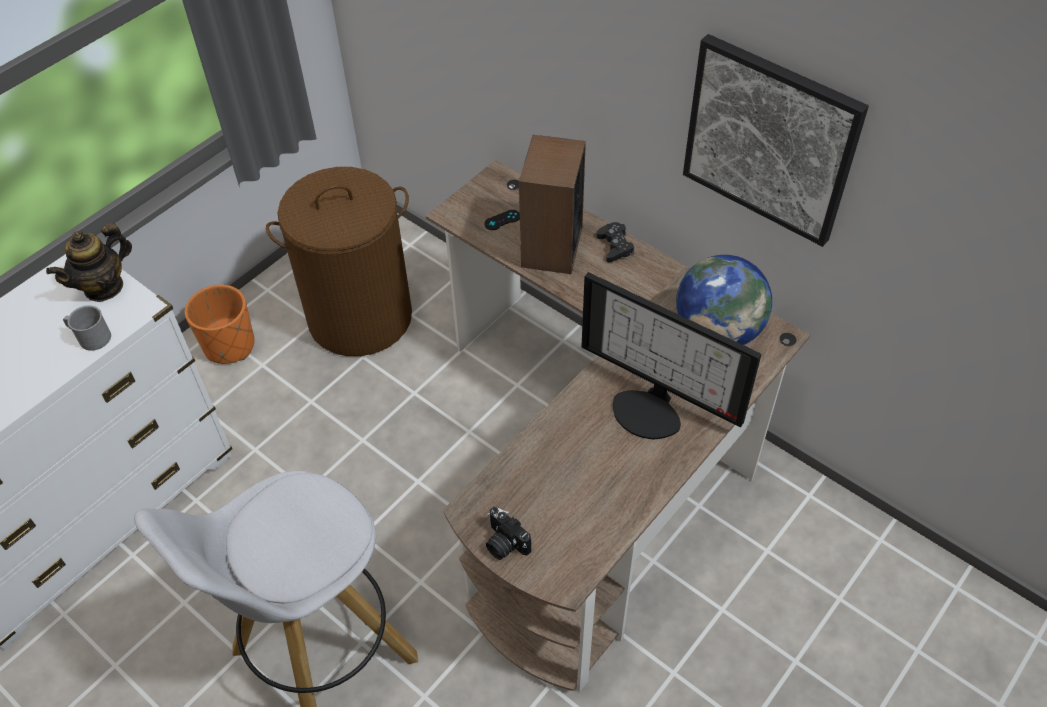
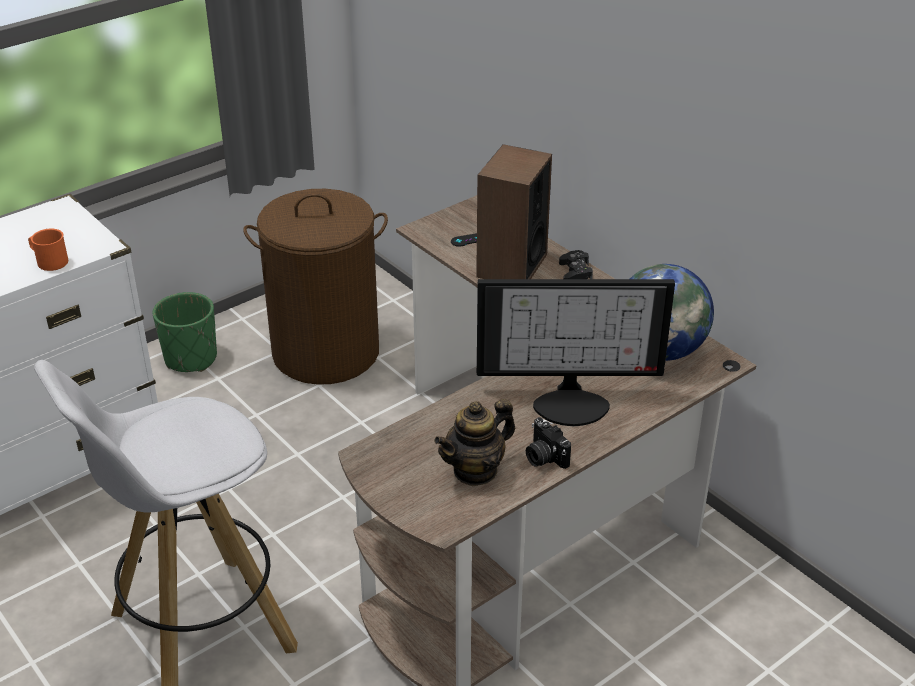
camera: 10 degrees right, 15 degrees down
(90, 337) = (49, 261): grey mug -> orange mug
(104, 287) = (74, 228): teapot -> teapot (475, 470)
(229, 345) = (191, 358): orange planter -> green planter
(504, 543) = (389, 486): camera -> camera (544, 457)
(651, 409) = (572, 402): monitor -> monitor turned 45 degrees counterclockwise
(770, 140) = (717, 143): picture -> none

